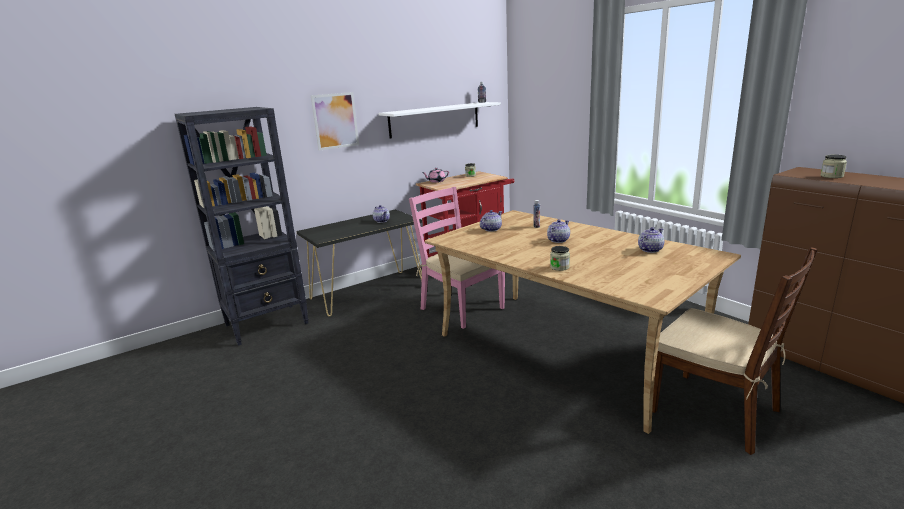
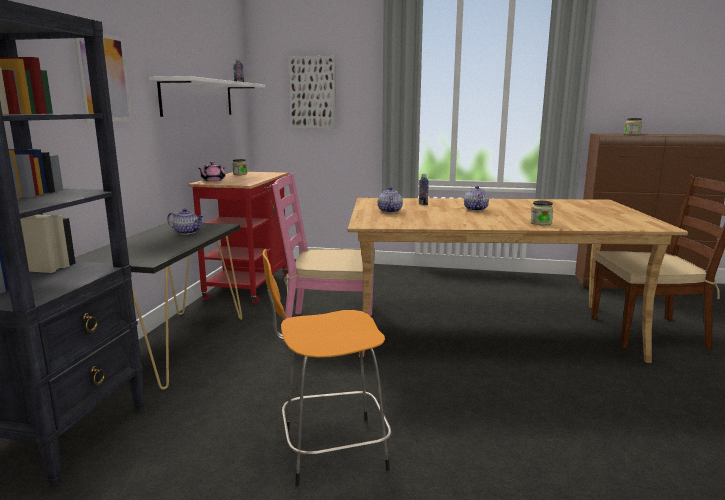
camera: 45 degrees left, 5 degrees down
(339, 380) = (330, 449): none -> orange stool
(547, 106) = (313, 93): none -> picture
(649, 250) = (557, 205): teapot -> none

